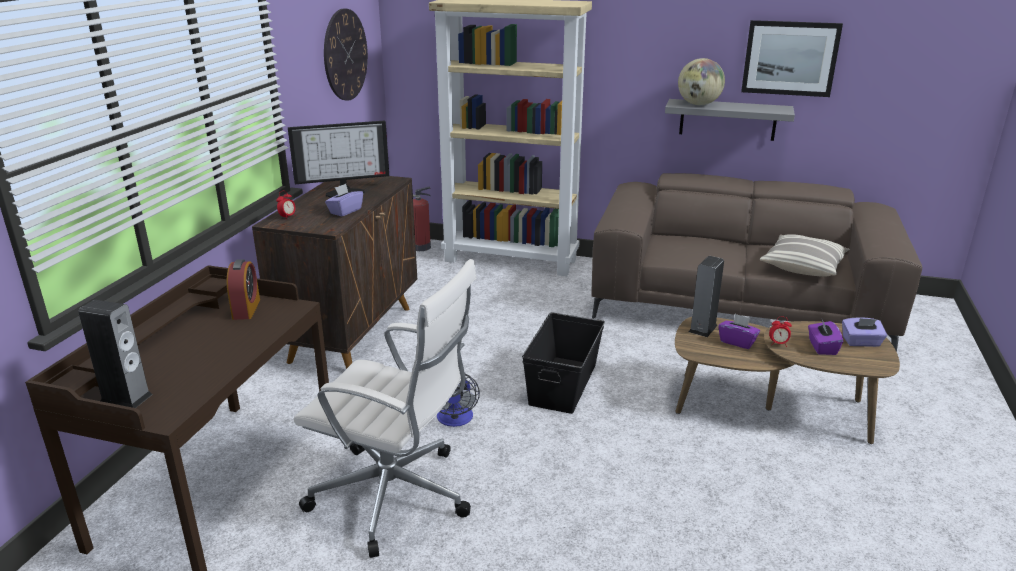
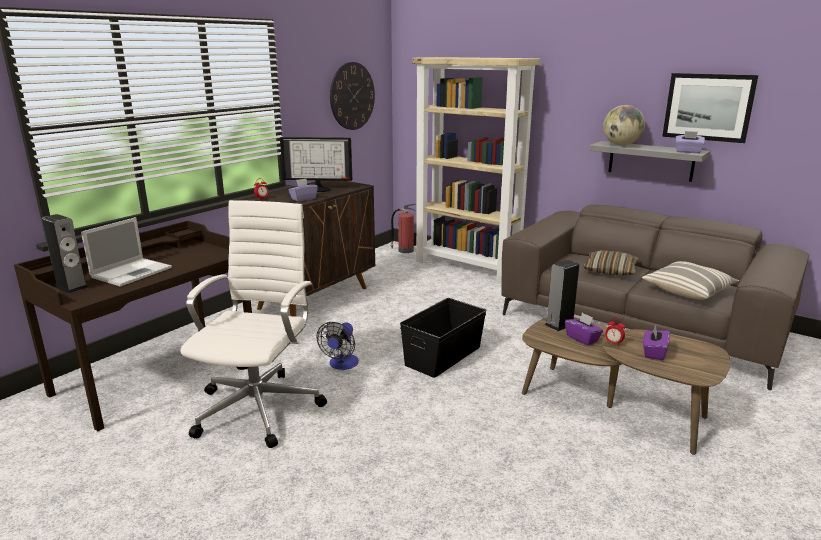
camera: 20 degrees right, 5 degrees down
(191, 357) = (132, 272): none -> laptop
(246, 309) = (195, 251): alarm clock -> none
(395, 497) = (260, 406): white office chair -> white office chair turned 120 degrees counterclockwise
(713, 252) = (610, 270): none -> pillow
(861, 342) = (697, 355): purple tissue box -> purple tissue box (688, 152)

